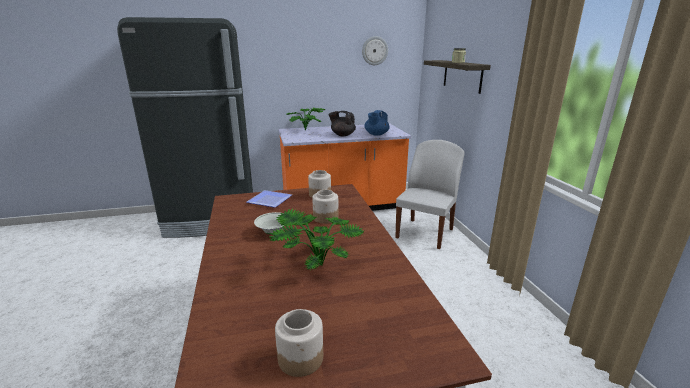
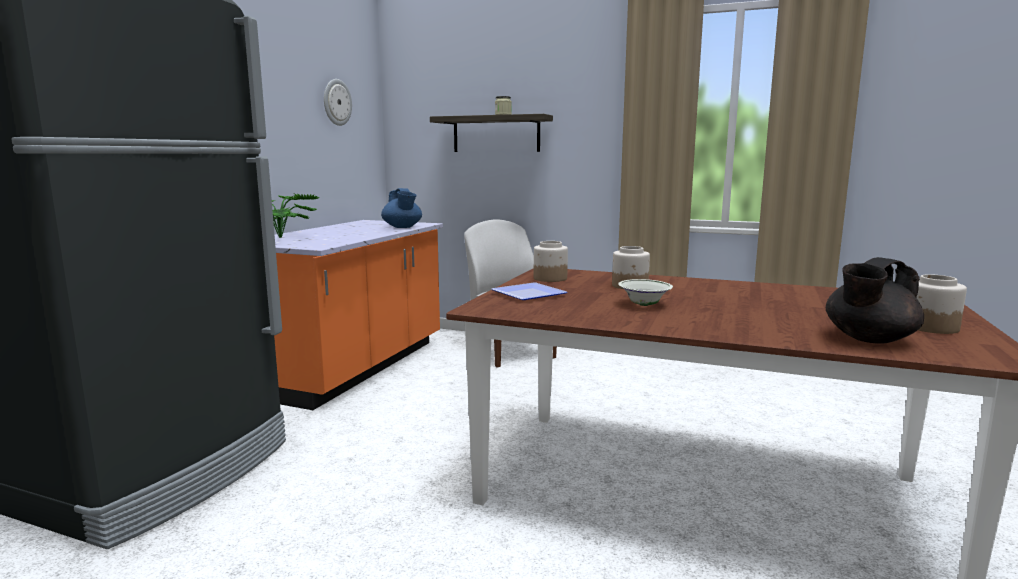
camera: 55 degrees left, 10 degrees down
(316, 263) = (748, 302): potted plant -> none
(342, 135) = (363, 233): black teapot -> black teapot (868, 339)

